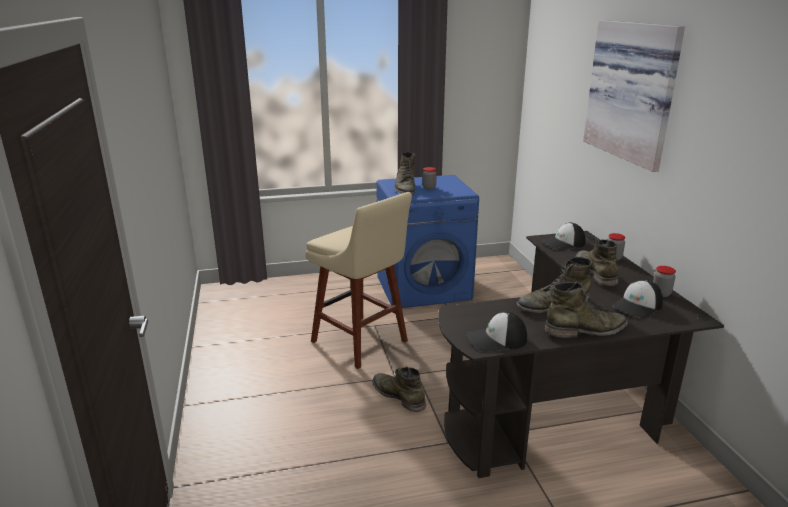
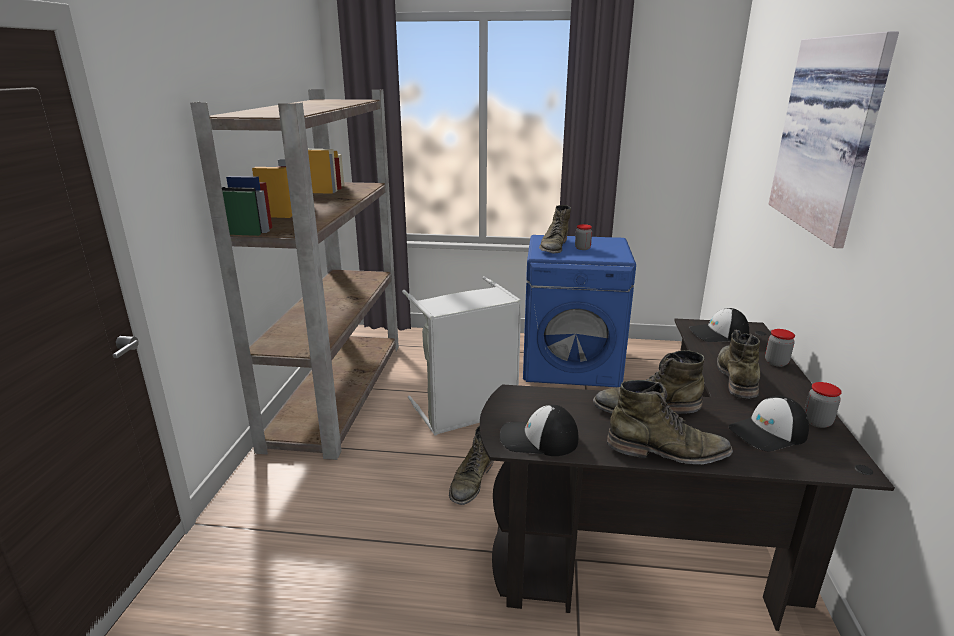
camera: 20 degrees right, 0 degrees up
(232, 347) = (338, 392): none -> brown bookcase
(360, 342) = (466, 412): beige stool -> grey laundry basket
(398, 395) = (471, 481): green boot -> green boot turned 135 degrees counterclockwise

